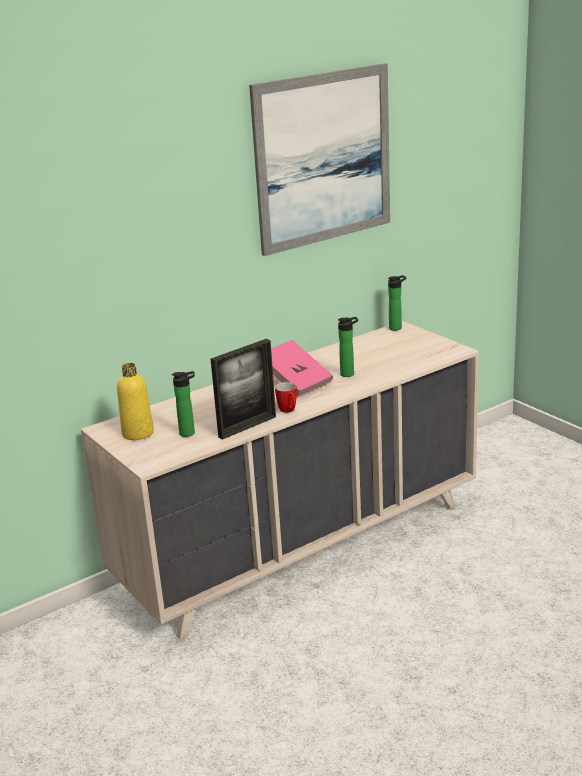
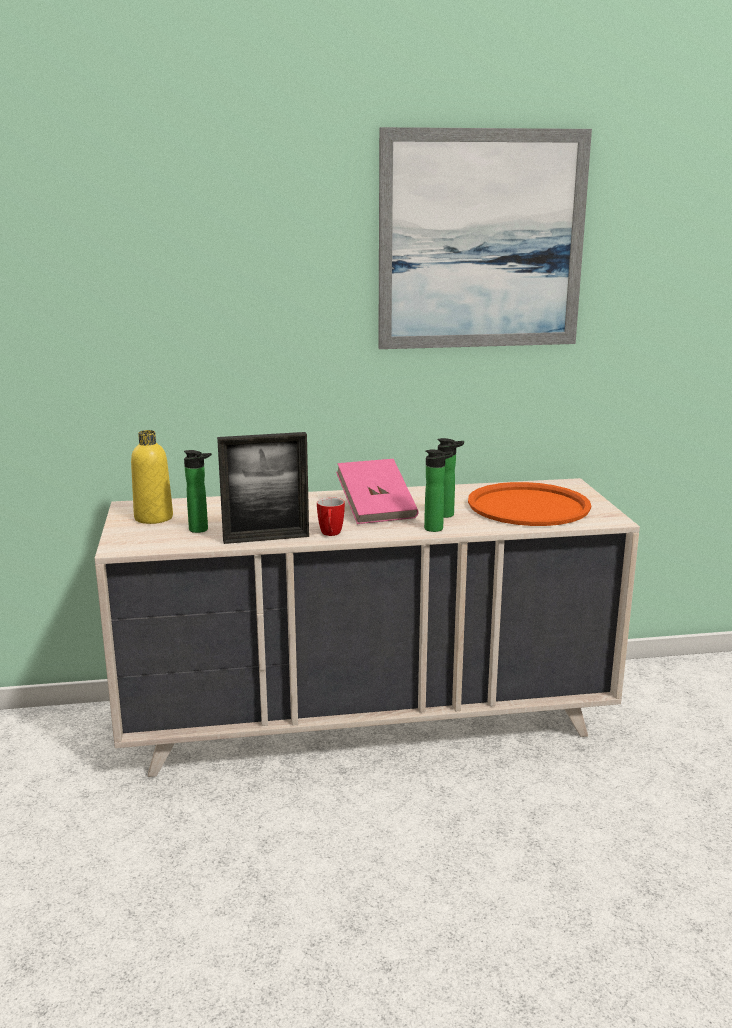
camera: 25 degrees right, 5 degrees down
(394, 353) = (528, 506): none -> orange tray
(397, 328) = (564, 483): bottle -> bottle (437, 529)

